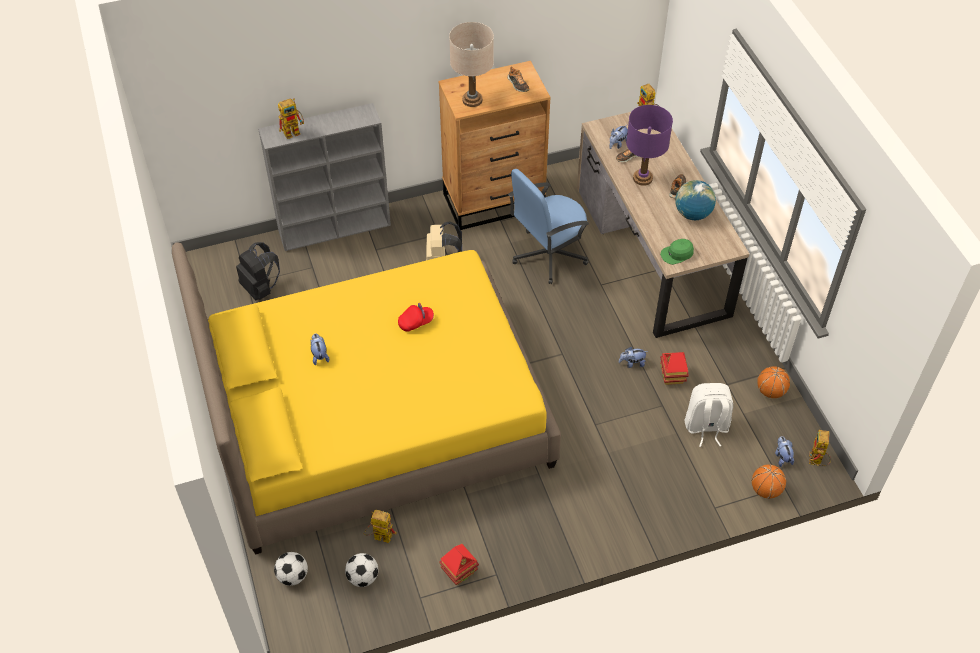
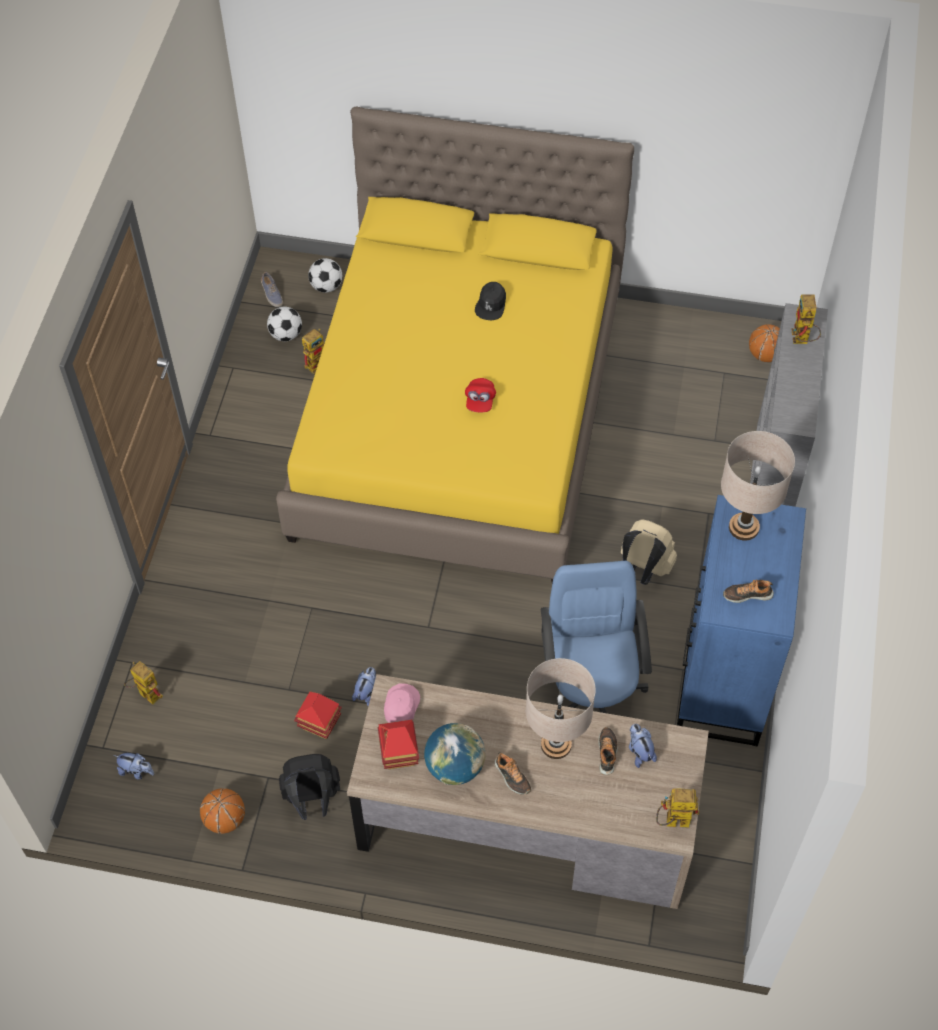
camera: 120 degrees right, 5 degrees up
(261, 288) = (709, 382): black backpack -> black backpack (312, 799)
(319, 355) = (491, 304): plush toy -> black cap
(324, 614) = (271, 294): none -> shoe
(459, 572) = (235, 408): toy house -> toy house (399, 754)
(494, 201) = (723, 680): brown dresser -> blue dresser
(642, 178) = (556, 745): purple table lamp -> beige table lamp
(677, 254) = (401, 706): green cap -> pink cap
(706, 427) = (230, 717): white backpack -> none
(765, 490) = (113, 726): basketball -> basketball (765, 355)
(816, 462) = (104, 803): toy robot -> toy robot (145, 693)

